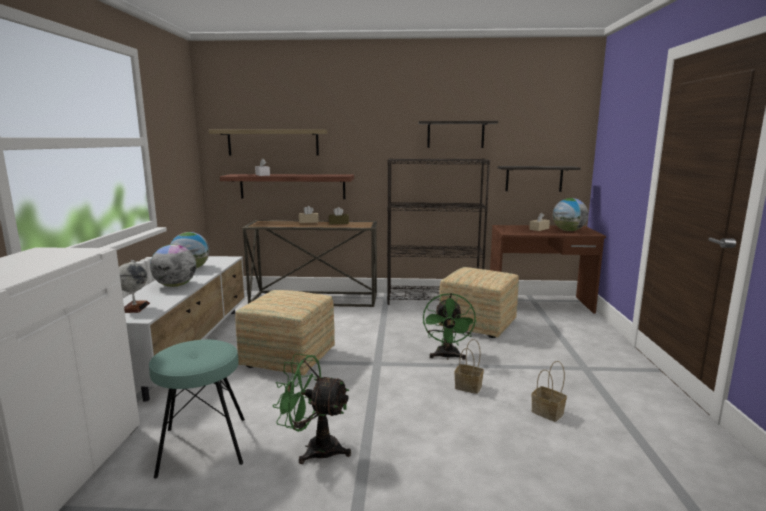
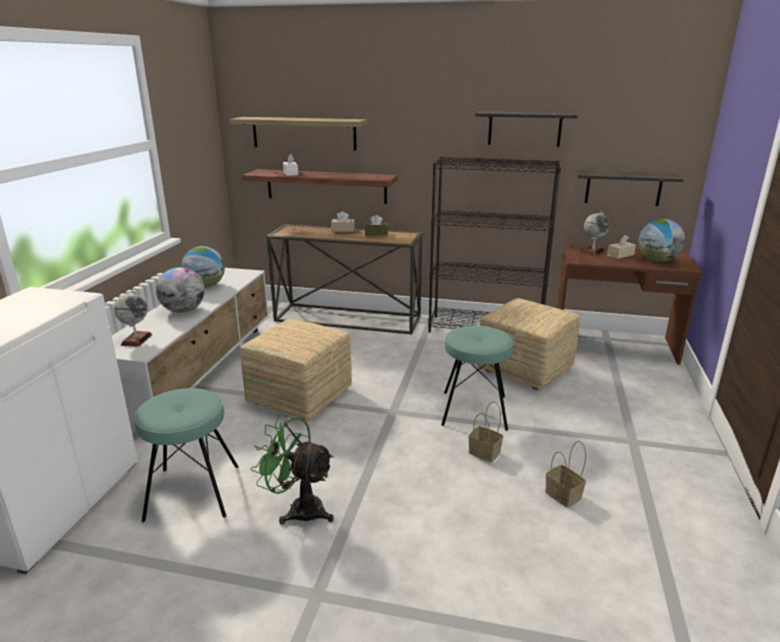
camera: 10 degrees right, 10 degrees up
(447, 357) = (474, 410): green fan -> turquoise stool
(517, 227) = (593, 251): none -> globe

